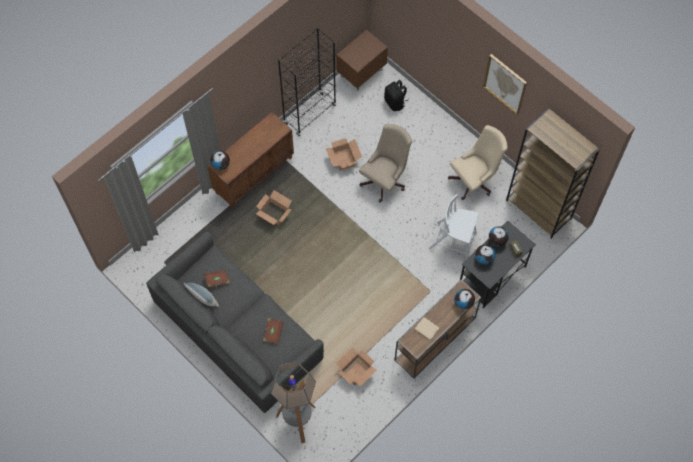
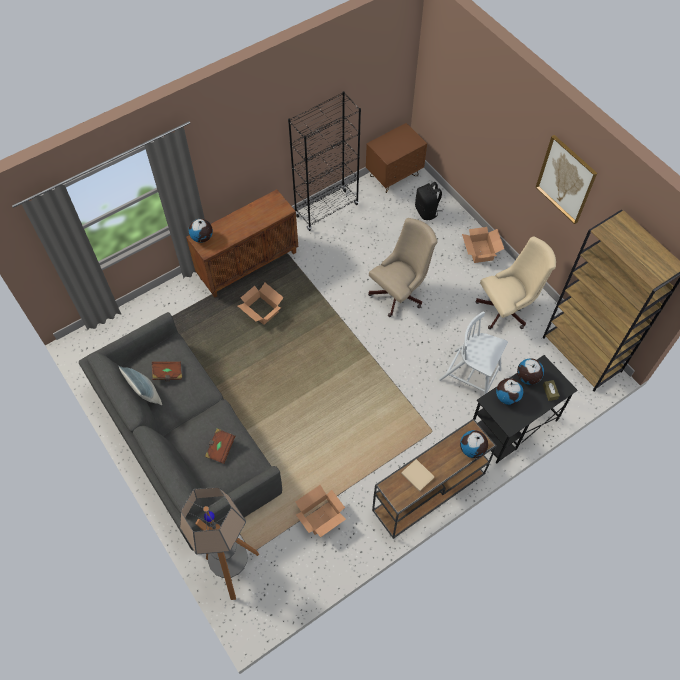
camera: 10 degrees right, 5 degrees down
(344, 159) = (356, 263): cardboard box -> cardboard box (480, 251)

